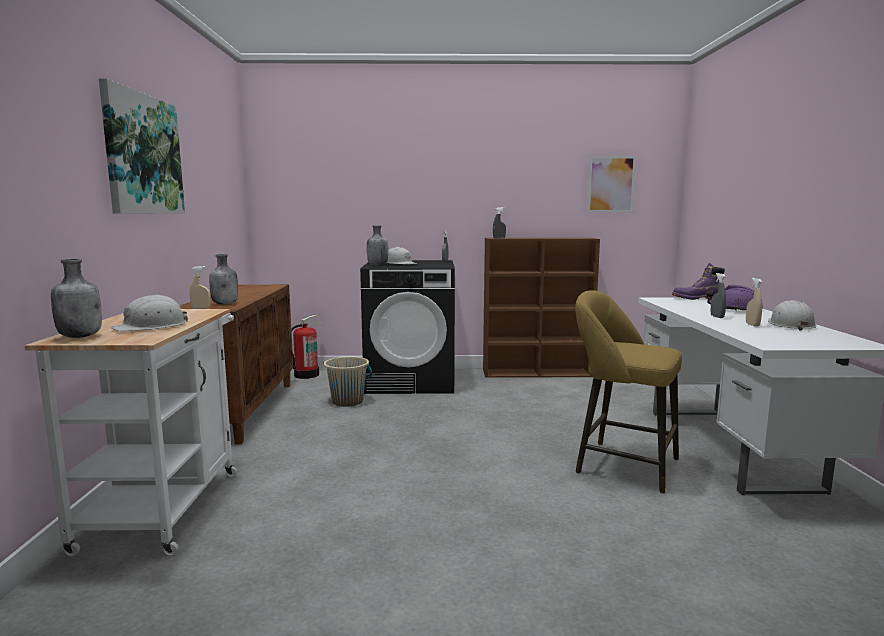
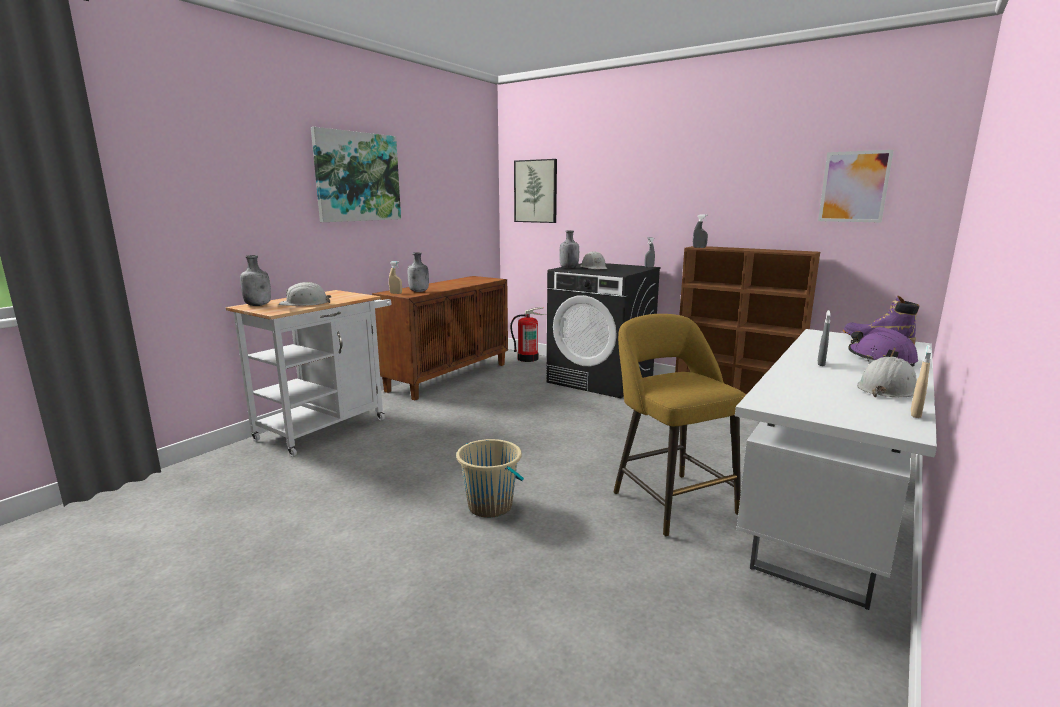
camera: 35 degrees right, 5 degrees up
(299, 185) = (536, 191): none -> picture
(347, 401) = (525, 386): beige bucket -> beige bucket (490, 506)
(752, 325) = (831, 380): beige spray bottle -> beige spray bottle (915, 414)

